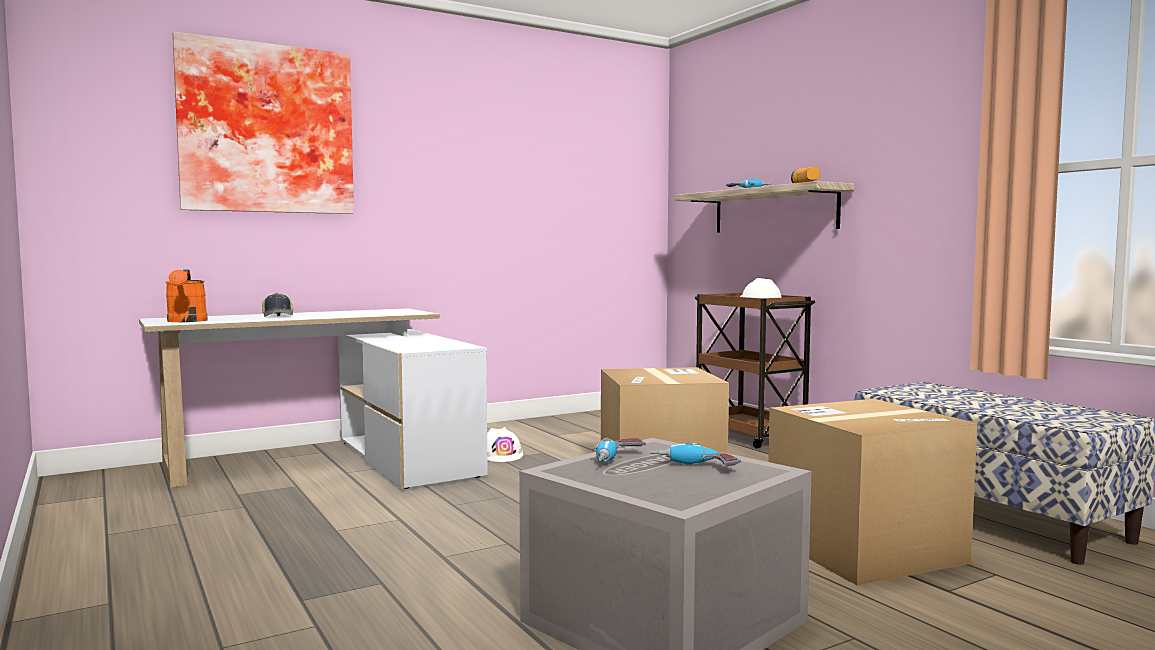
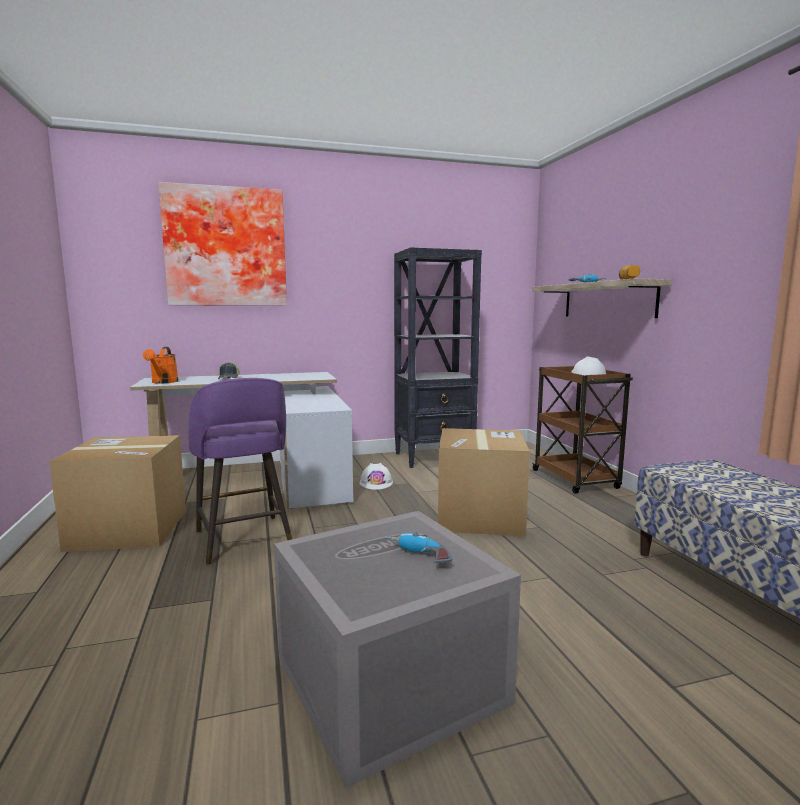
camera: 15 degrees right, 5 degrees up
(369, 525) = (244, 540): none -> purple stool
(558, 425) = (434, 458): none -> black bookcase
(618, 460) = (362, 538): power drill -> none
(864, 549) = (613, 619): cardboard box -> cardboard box (128, 529)

